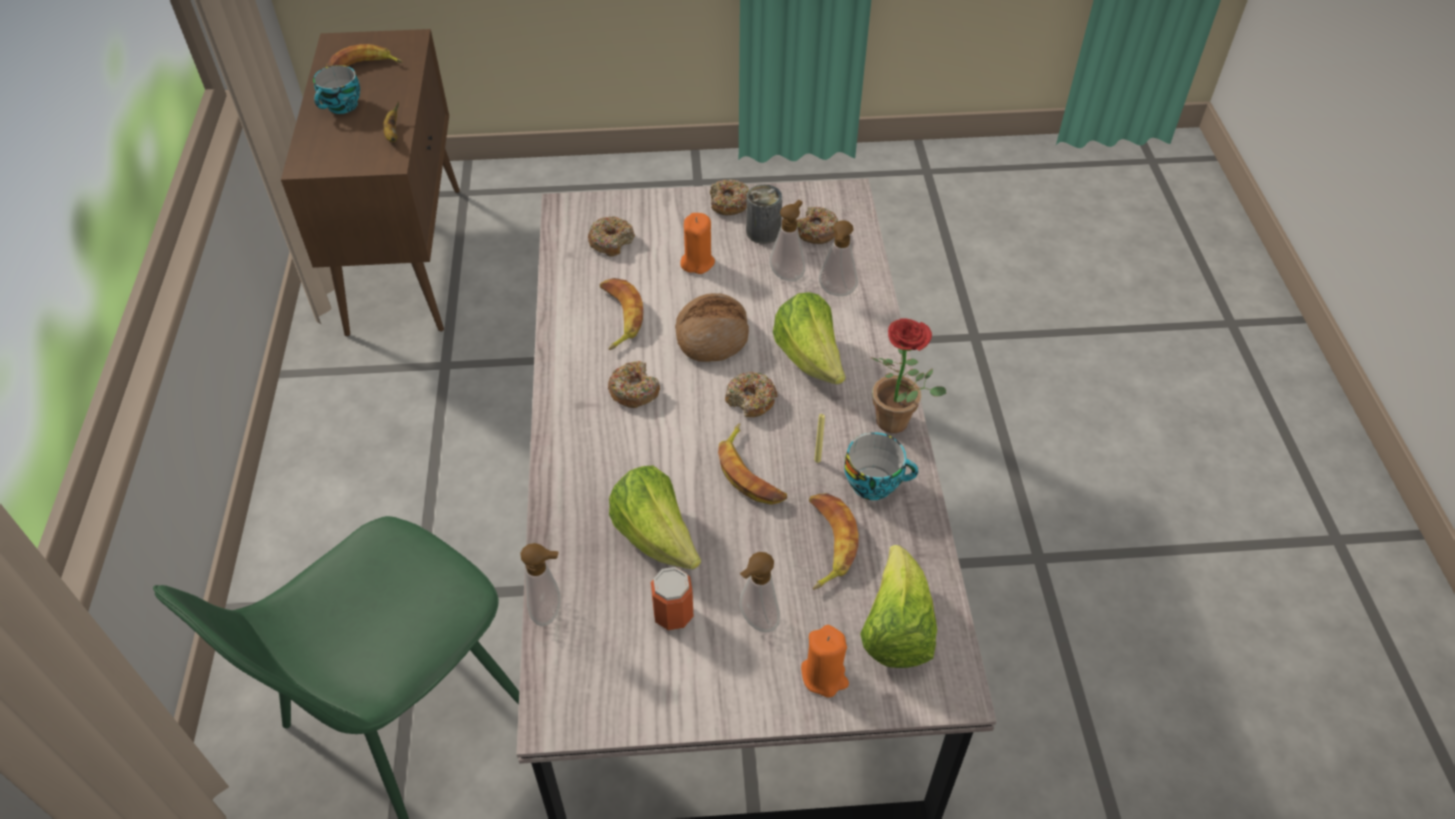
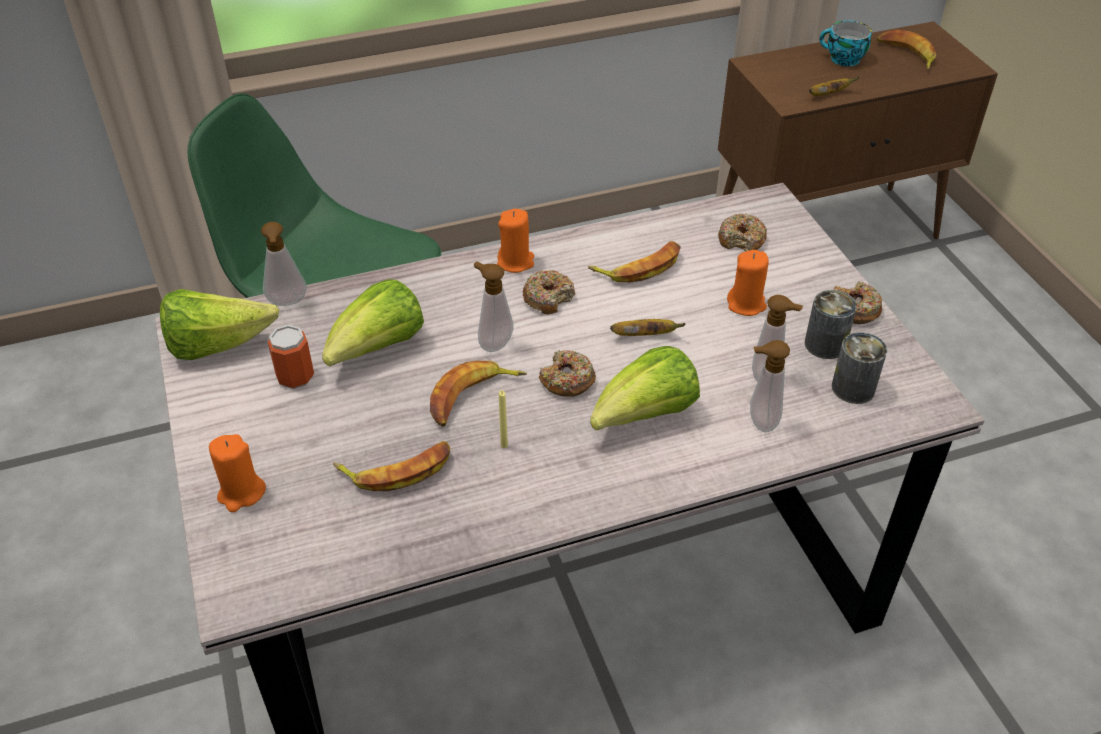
camera: 75 degrees right, 5 degrees down
(569, 404) = (515, 262): none -> orange candle
(712, 335) = (645, 335): bread -> banana
(756, 622) = (295, 433): soap dispenser -> soap dispenser (493, 343)
(816, 232) = (853, 388): donut -> can
(875, 483) = (487, 498): cup -> none
(895, 630) = (300, 541): lettuce -> lettuce (217, 345)
(899, 423) = (579, 506): potted plant -> none

